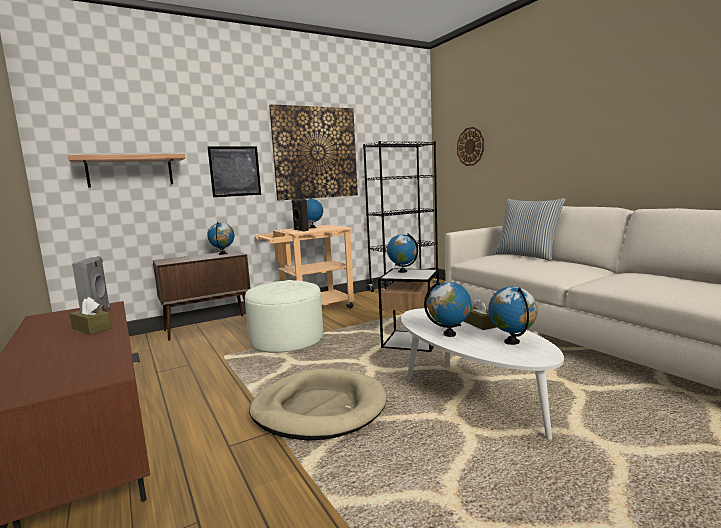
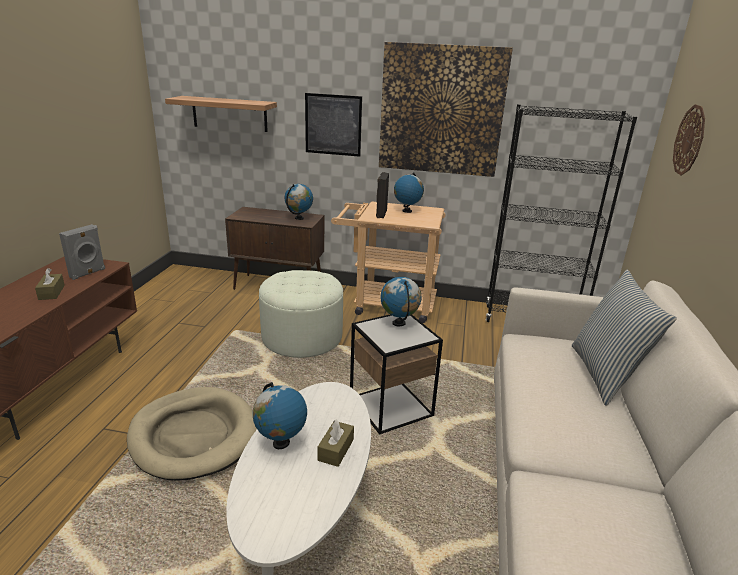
camera: 40 degrees right, 15 degrees up
(512, 342) = (297, 499): globe -> none

